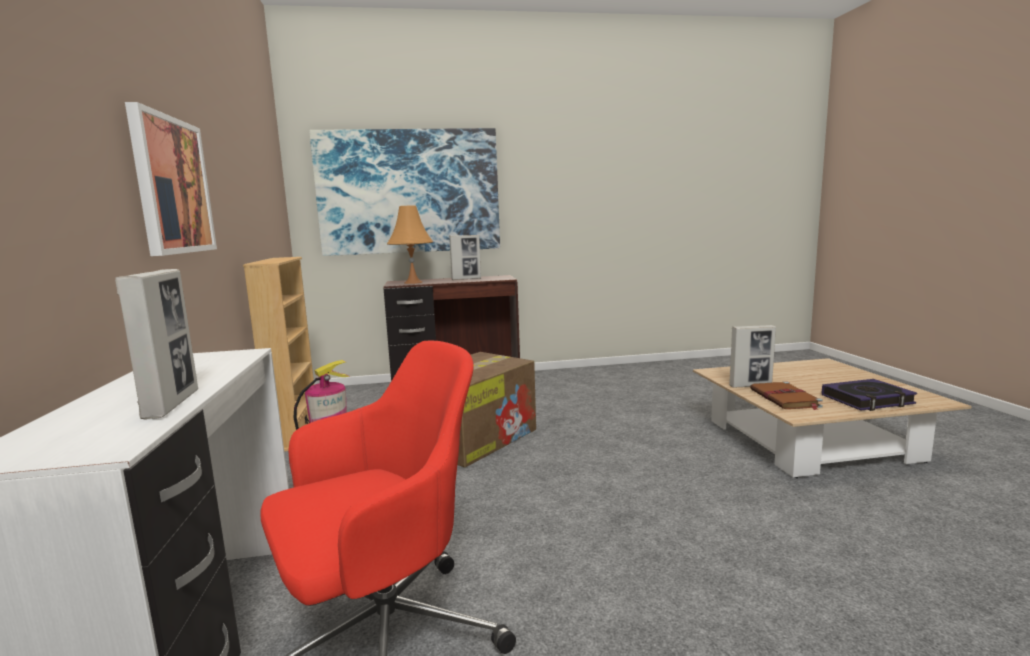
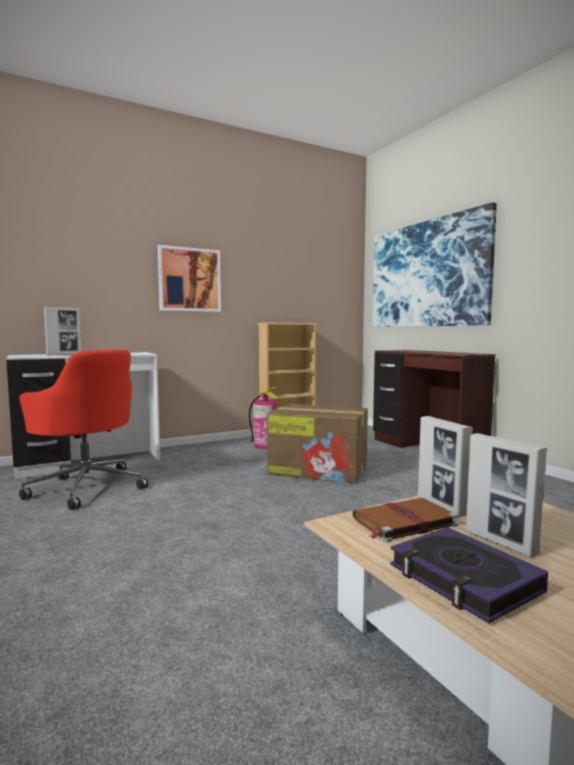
camera: 70 degrees right, 5 degrees down
(413, 282) = (401, 350): orange table lamp -> none
(466, 279) = (440, 352): picture frame -> picture frame (500, 542)

